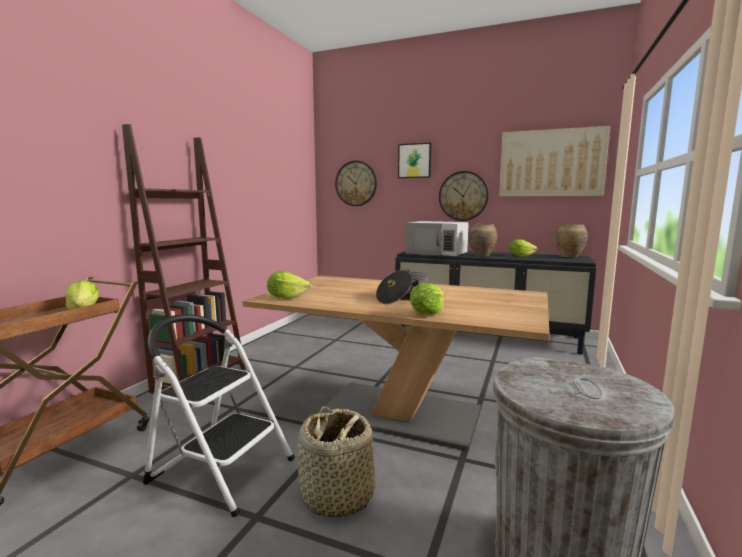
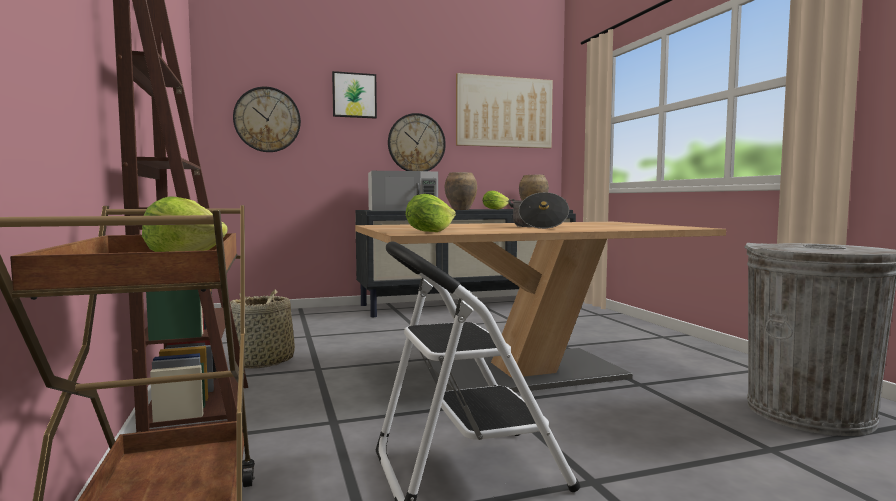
camera: 40 degrees left, 5 degrees down
(337, 497) = (618, 439): basket -> basket (263, 362)
(427, 313) = (608, 229): lettuce -> none

